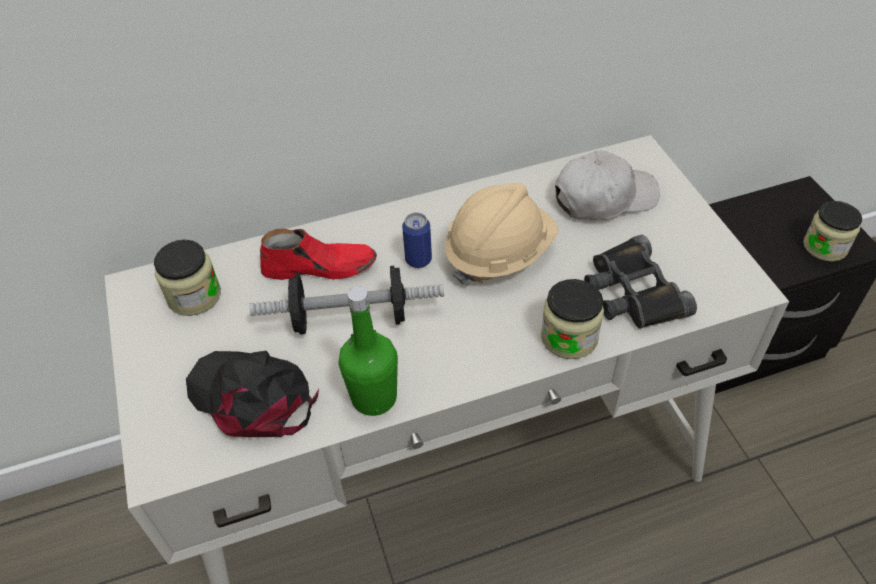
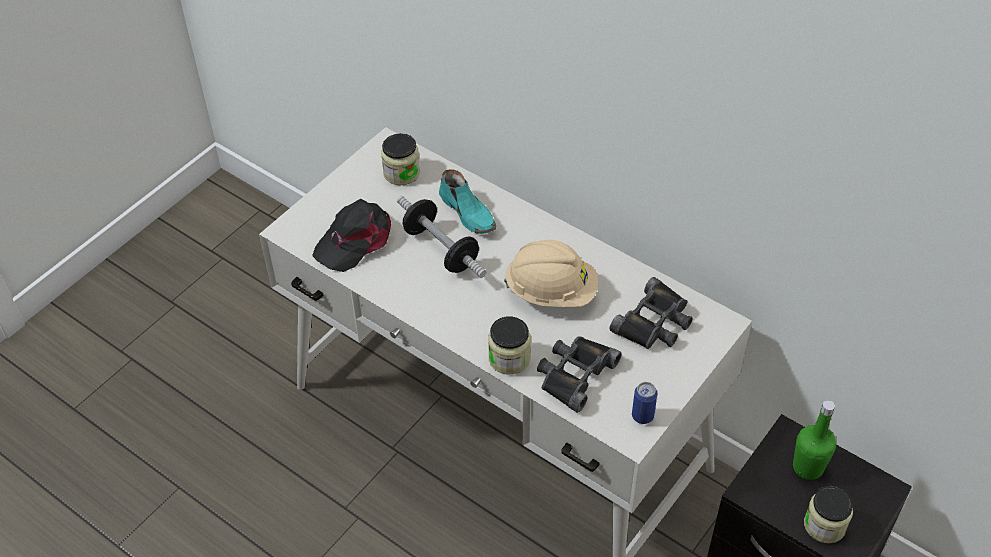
camera: 55 degrees right, 0 degrees up
(253, 397) = (355, 240): black cap -> black cap turned 135 degrees counterclockwise
(320, 266) = (468, 213): red shoe -> turquoise shoe
(374, 397) = (394, 290): green bottle -> green bottle (808, 467)
(418, 260) = (512, 255): can -> can (642, 416)
(604, 198) = (654, 322): white cap -> black binoculars

